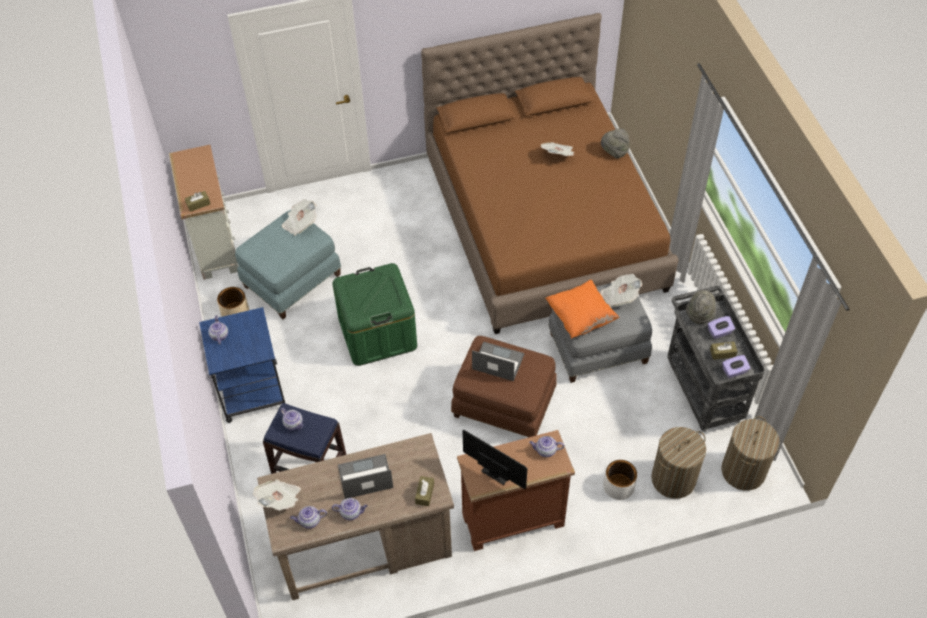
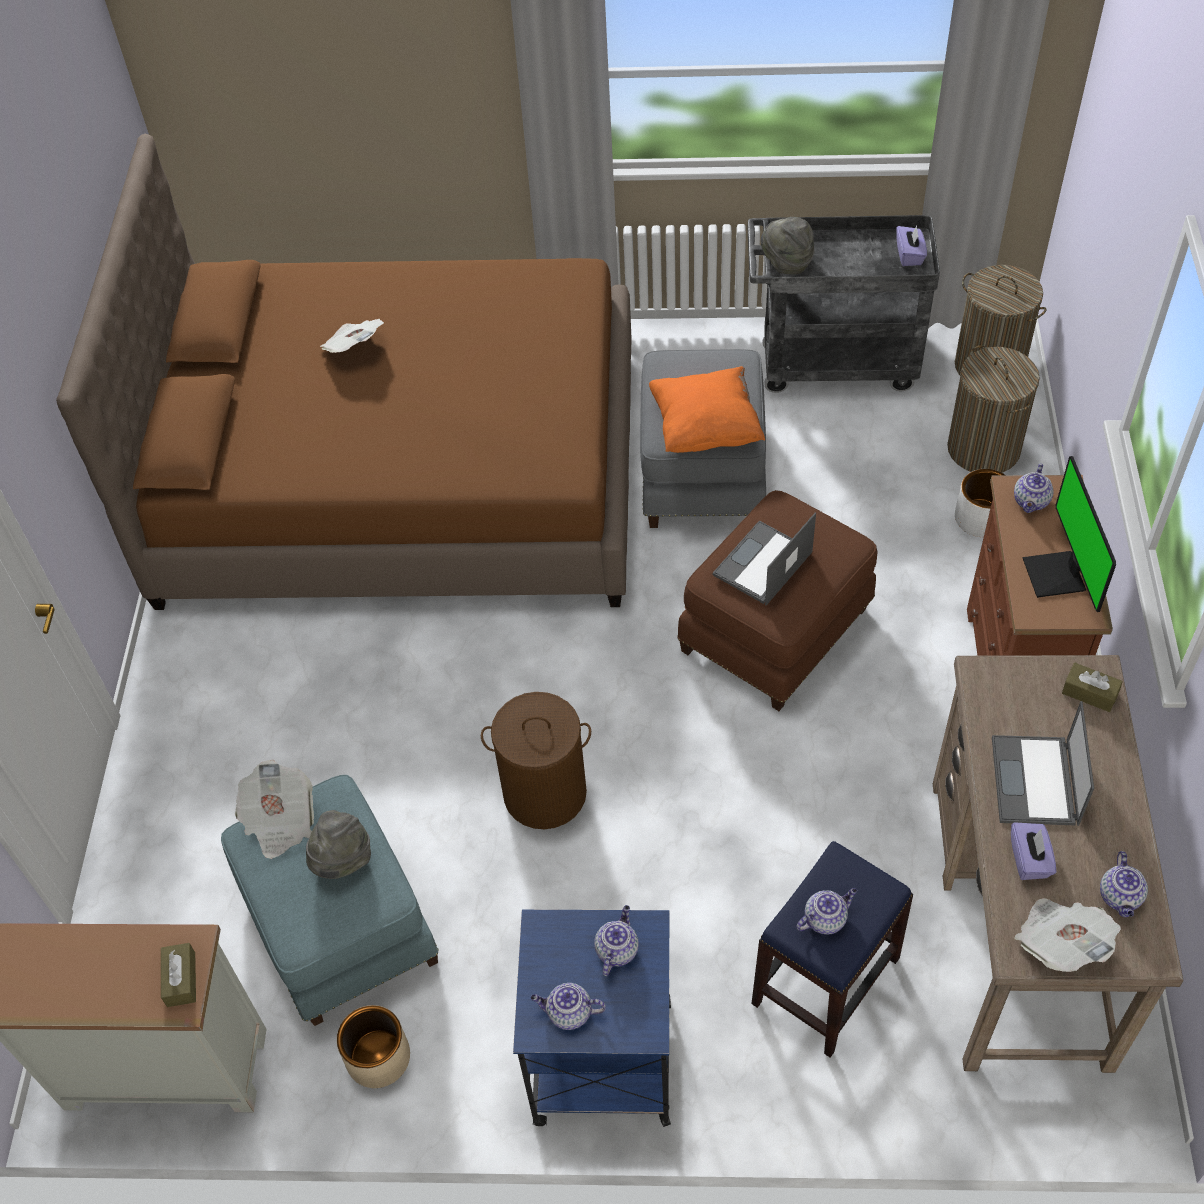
camera: 70 degrees left, 0 degrees up
(351, 512) = (1111, 820): teapot -> teapot (616, 949)
(377, 333) = (544, 793): green storage box -> brown laundry basket
(498, 470) = (1057, 575): monitor -> monitor turned 60 degrees counterclockwise
(614, 152) = (388, 274): grey hat -> grey hat (342, 860)
(619, 296) = (682, 367): newspaper -> none
(719, 332) = (830, 250): purple tissue box -> purple tissue box (1029, 859)
(722, 353) = (871, 258): brown tissue box -> none

